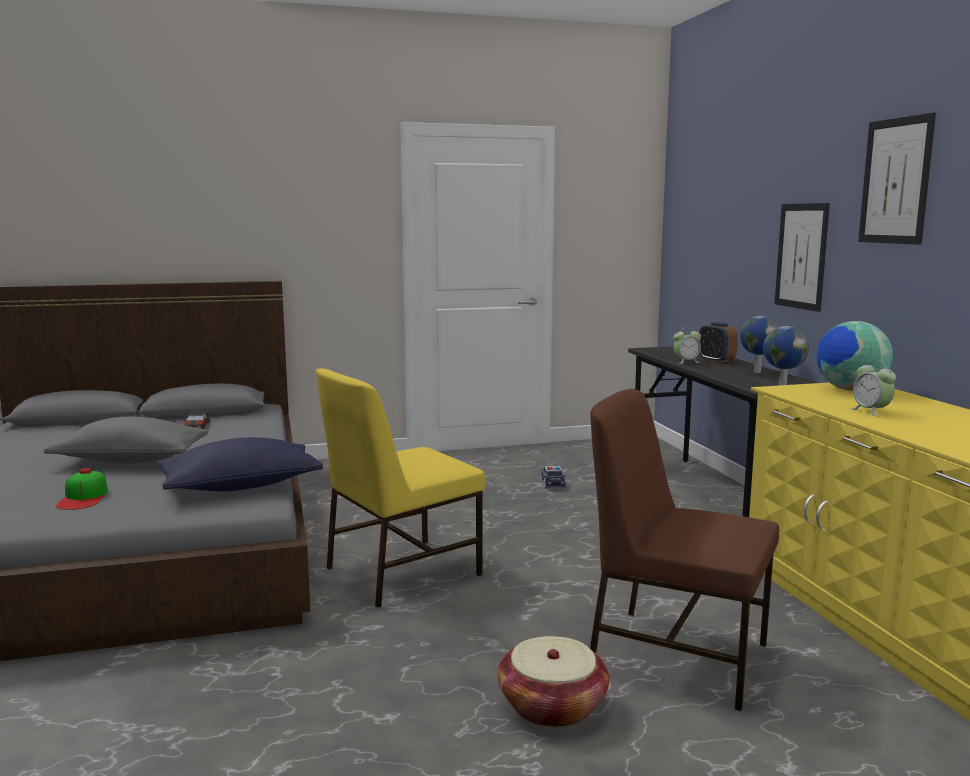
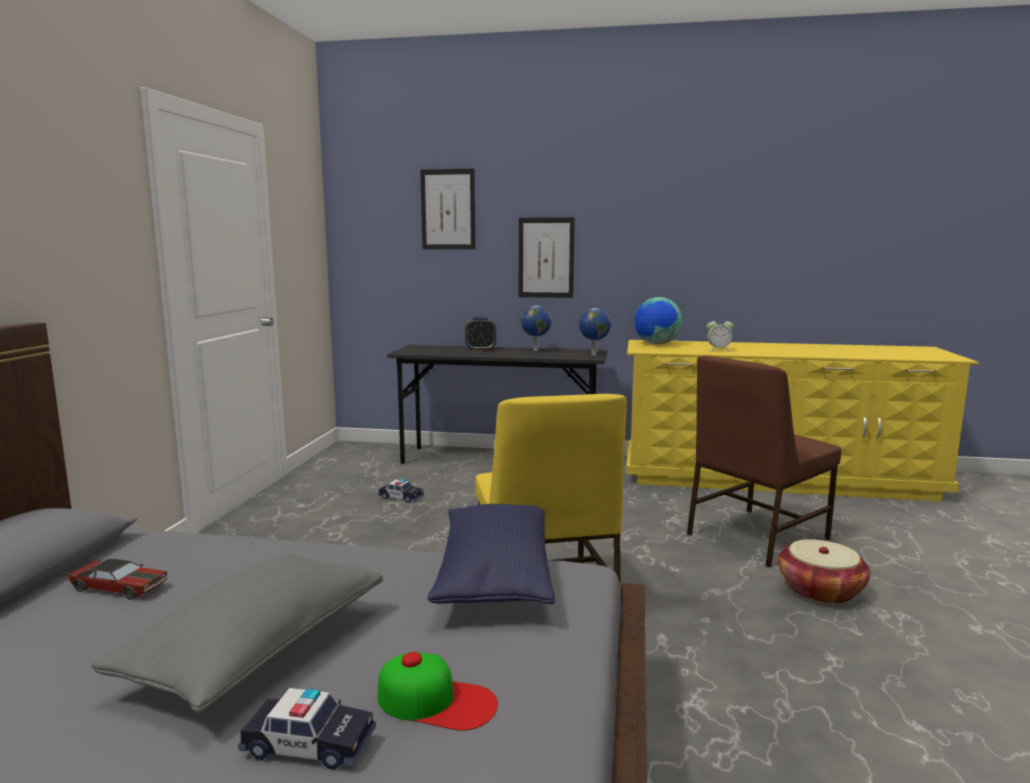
camera: 65 degrees left, 0 degrees up
(43, 482) = (309, 744): none -> toy car
(686, 362) = (474, 353): alarm clock -> none
(895, 181) = (639, 203): picture -> picture (448, 209)

